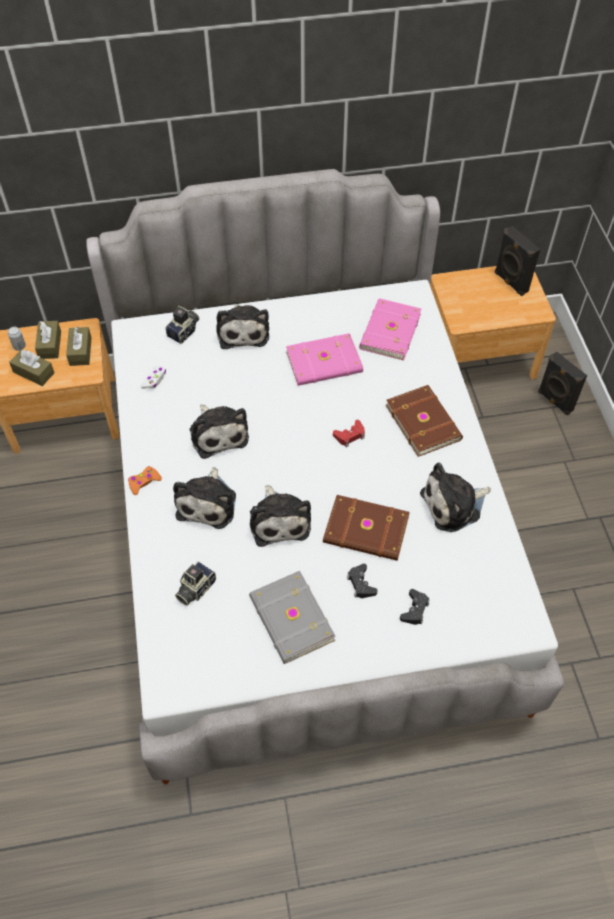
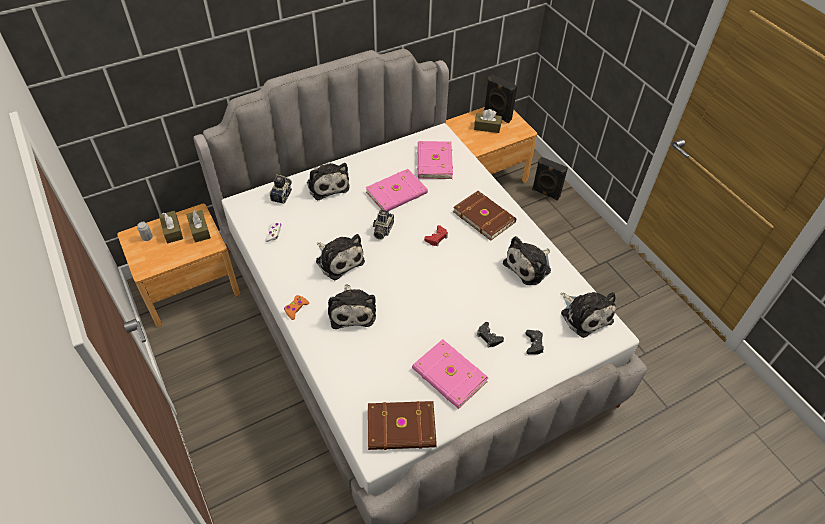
camera: 20 degrees left, 5 degrees down
(34, 372) = (167, 254): brown tissue box -> brown tissue box (487, 127)
(195, 588) = (368, 375): camera -> camera (382, 230)
(279, 520) = (410, 309): plush toy -> plush toy (584, 315)
(290, 620) = (449, 376): grey book -> pink book
(366, 531) = (476, 300): brown book -> brown book (402, 428)

